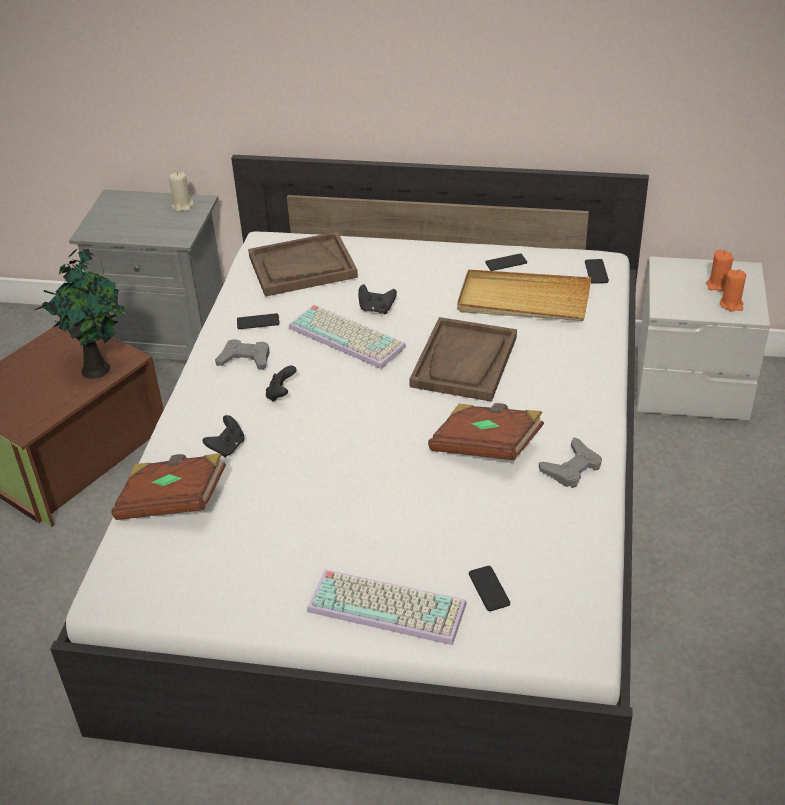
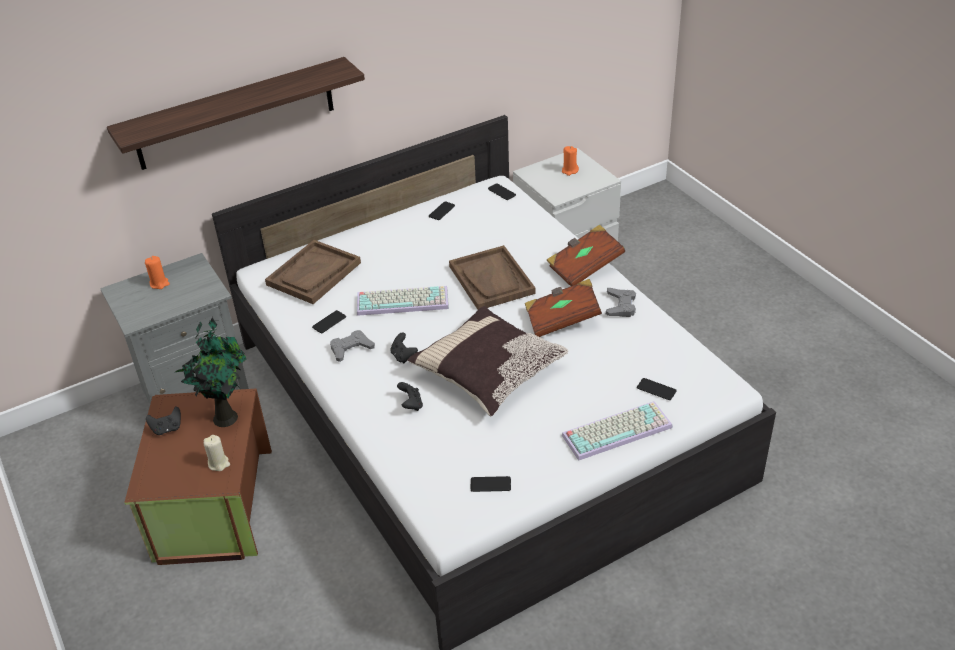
camera: 40 degrees left, 0 degrees up
(173, 502) = (419, 454): brown book -> brown book (584, 267)
(183, 206) = (184, 271): beige candle -> beige candle (219, 463)
(193, 577) = (490, 484): none -> phone
(277, 47) = (235, 114): none -> shelf
(339, 459) = (488, 372): none -> pillow
(376, 309) = (398, 276): black game controller -> black game controller (167, 429)
(523, 300) = (480, 228): beige tray -> none
(731, 304) = (589, 178): orange candle -> orange candle (159, 283)

